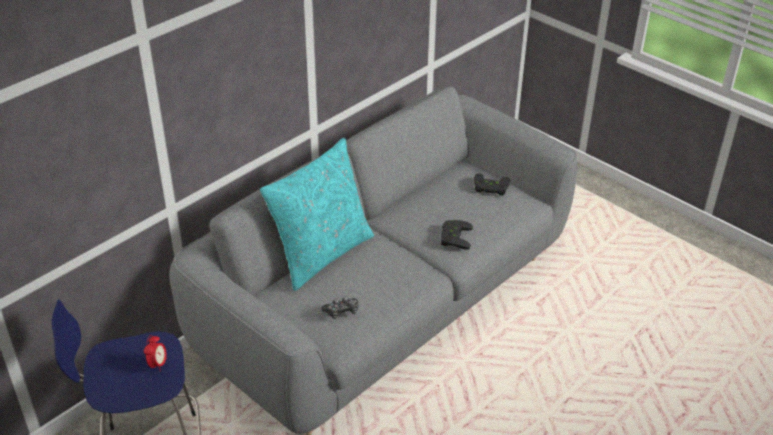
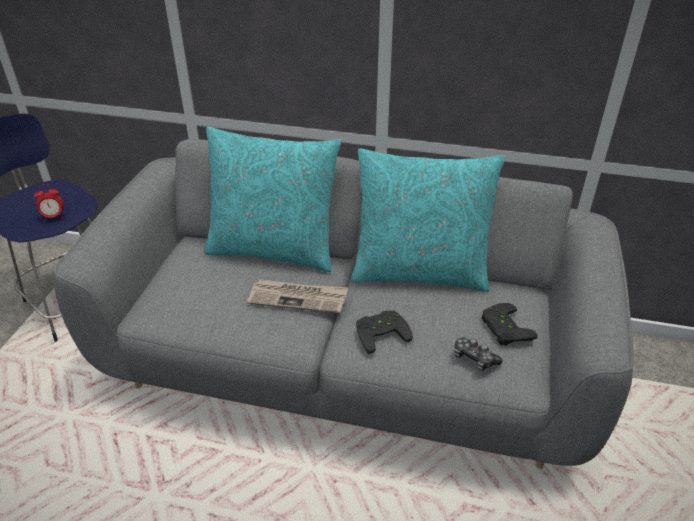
camera: 60 degrees right, 0 degrees up
(342, 311) = (190, 295): game controller -> game controller (474, 358)
(391, 260) = (298, 298): none -> newspaper
(409, 197) = (419, 272): none -> turquoise pillow

